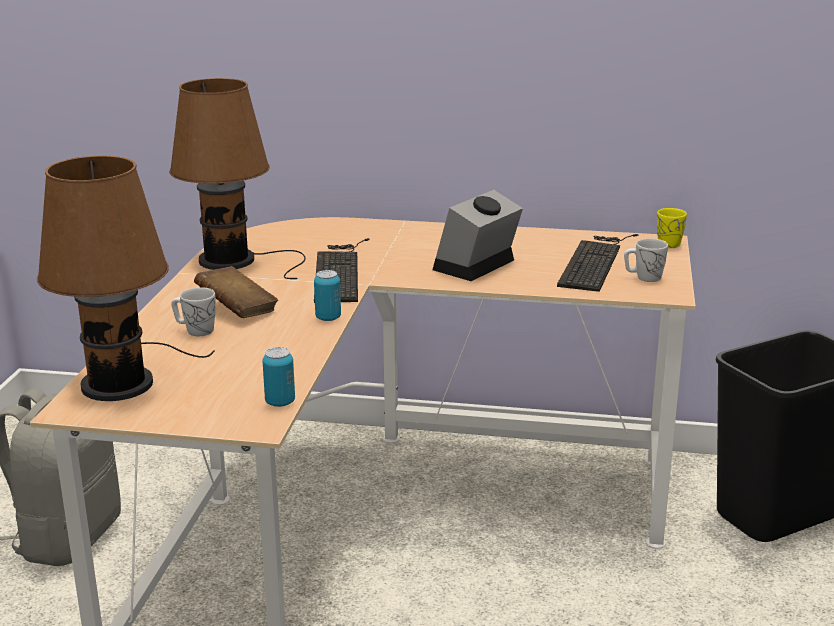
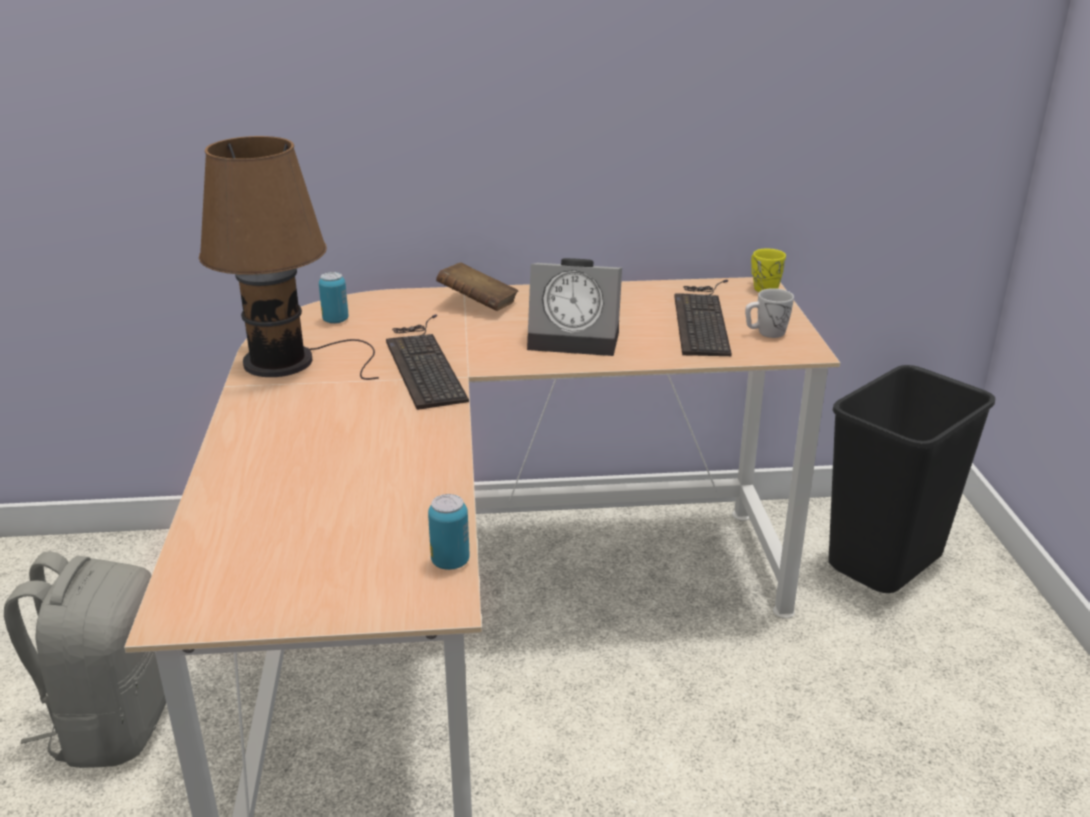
camera: 15 degrees left, 5 degrees up
(122, 381) = (226, 560): brown table lamp -> none
(195, 330) = (287, 468): white mug -> none
(237, 310) = (326, 431): brown book -> brown book (478, 304)
(328, 318) = (445, 428): can -> can (335, 320)
(475, 266) = (577, 339): alarm clock -> alarm clock turned 105 degrees counterclockwise

